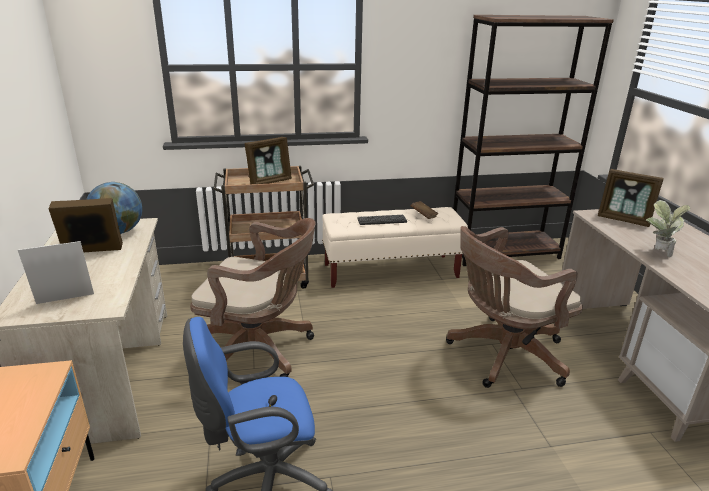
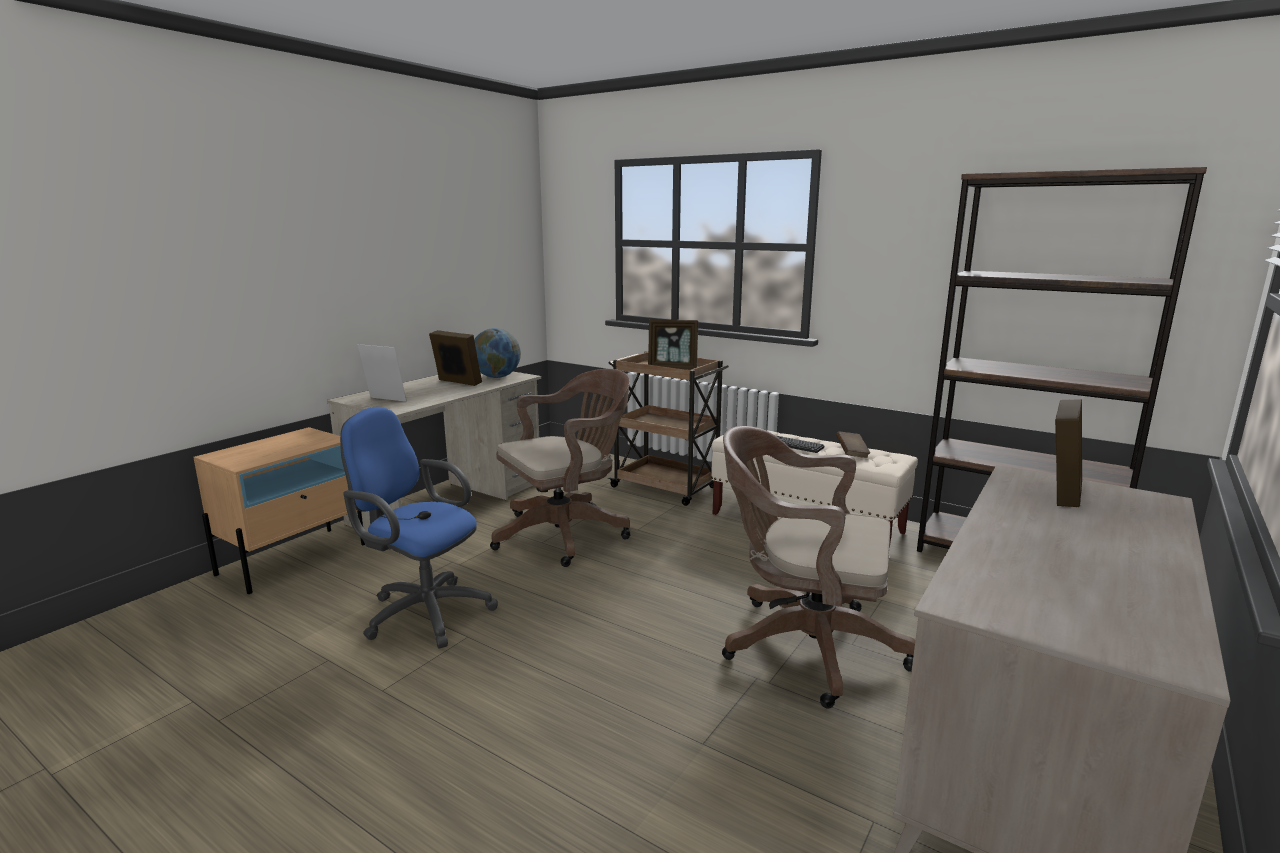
camera: 45 degrees right, 10 degrees down
(260, 351) = (567, 533): brown office chair -> brown office chair turned 90 degrees counterclockwise
(624, 220) = (1062, 492): picture frame -> picture frame turned 135 degrees counterclockwise
(657, 252) = (1016, 530): potted plant -> none

